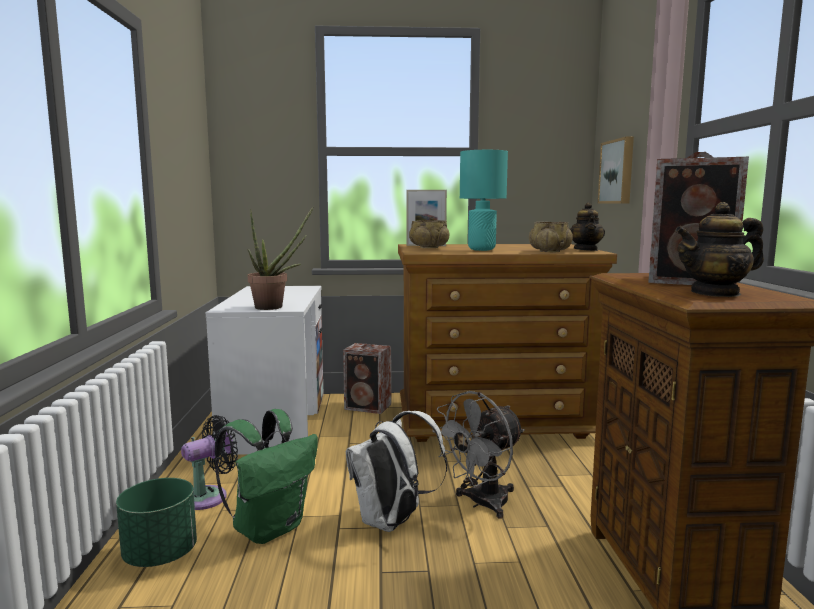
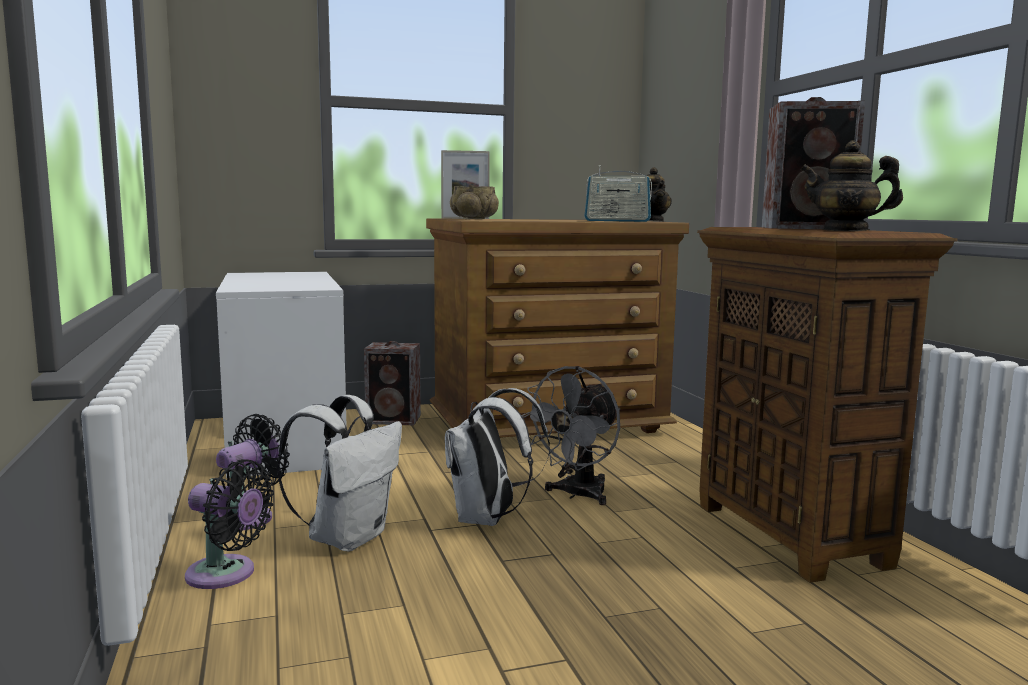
camera: 15 degrees left, 0 degrees up
(160, 555) = (226, 574): green planter -> black fan
(269, 528) = (348, 537): green backpack -> white backpack
(275, 307) = (301, 287): potted plant -> none
(481, 250) = (540, 220): turquoise table lamp -> none
(550, 251) = (617, 221): beige bowl -> radio
(618, 172) = (675, 137): picture -> none
(715, 293) = (846, 230): teapot -> teapot turned 45 degrees clockwise

